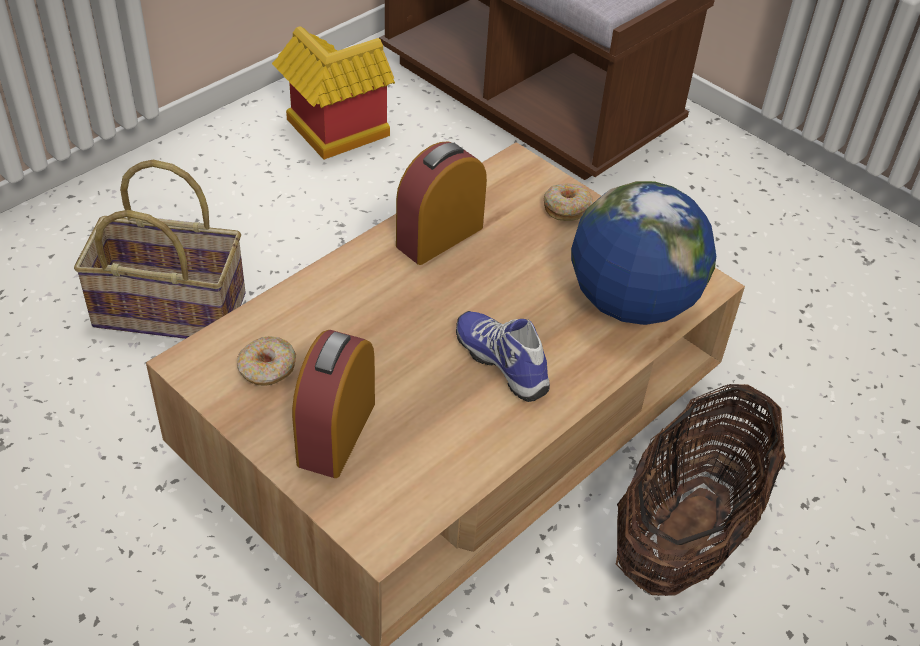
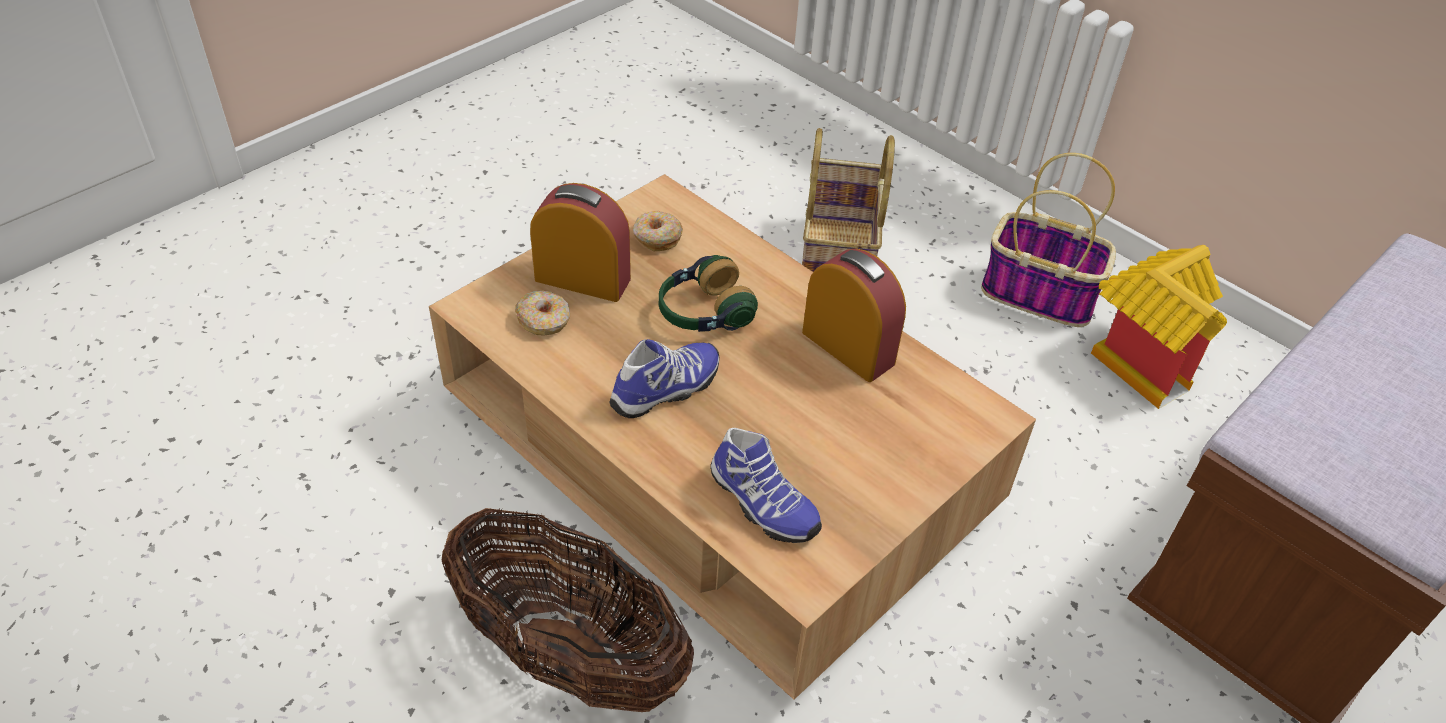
camera: 90 degrees right, 0 degrees up
(245, 176) = (1040, 295): none -> basket
(393, 333) = (703, 313): none -> headphones
(566, 208) = (919, 457): donut -> donut (544, 320)
(631, 304) = (761, 504): globe -> shoe

